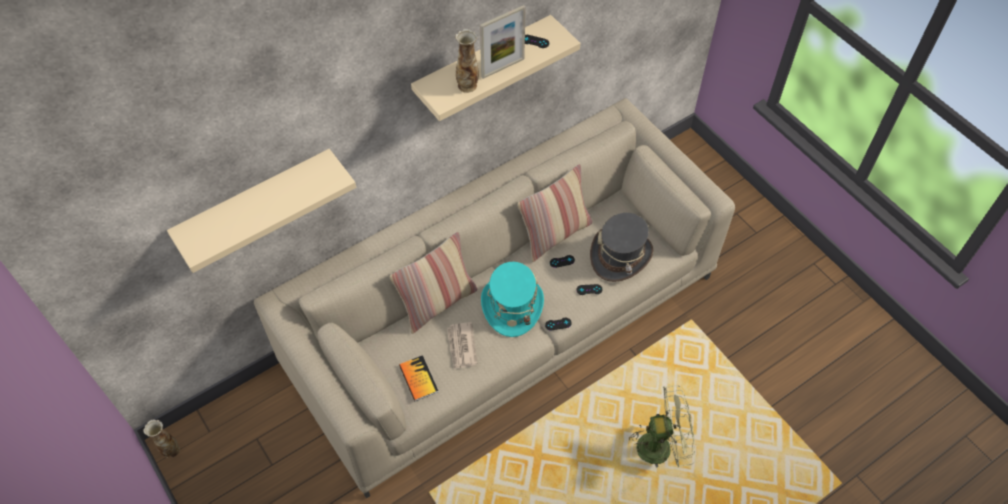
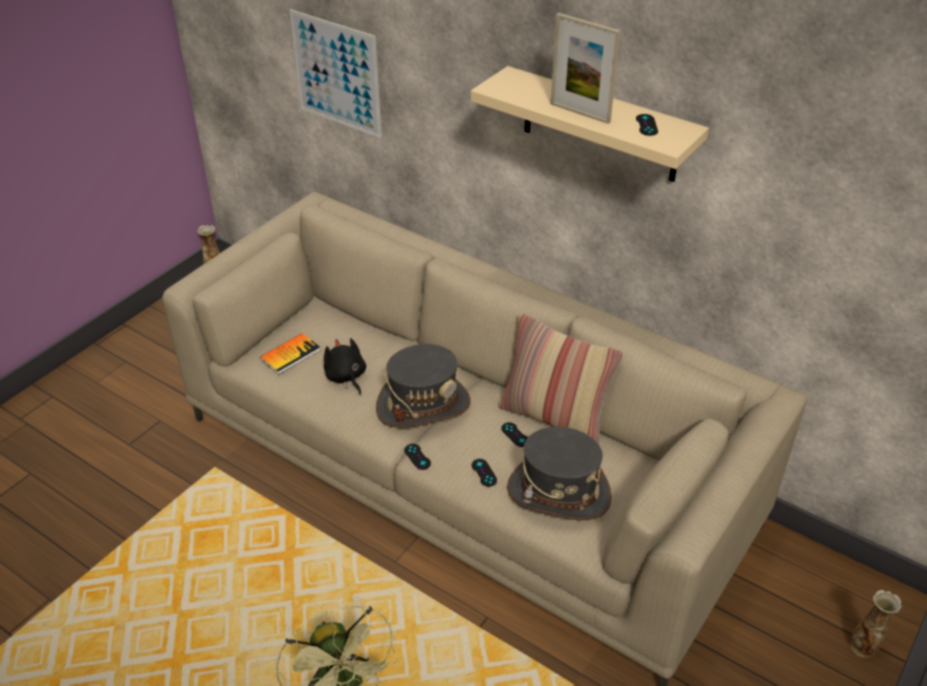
camera: 70 degrees right, 15 degrees down
(256, 203) = (336, 74): beige shelf -> picture
(437, 303) = (398, 344): pillow -> none
(461, 346) = (346, 377): newspaper -> black plush toy
(467, 85) = (531, 97): vase -> vase (863, 647)
(512, 305) = (423, 405): turquoise hat -> grey hat

